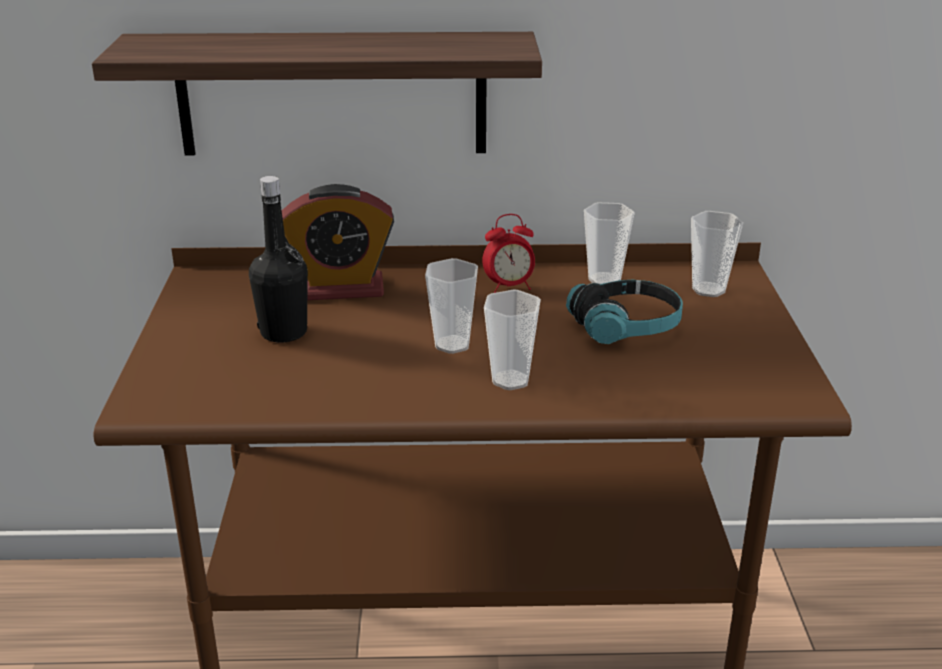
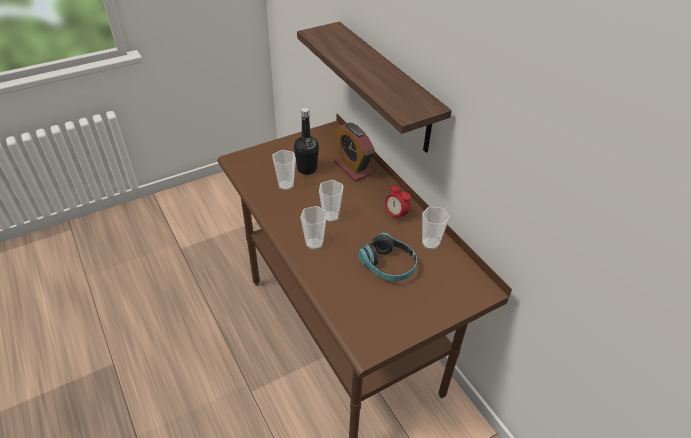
camera: 60 degrees right, 15 degrees up
(708, 290) = (453, 285): cup -> cup (285, 185)

